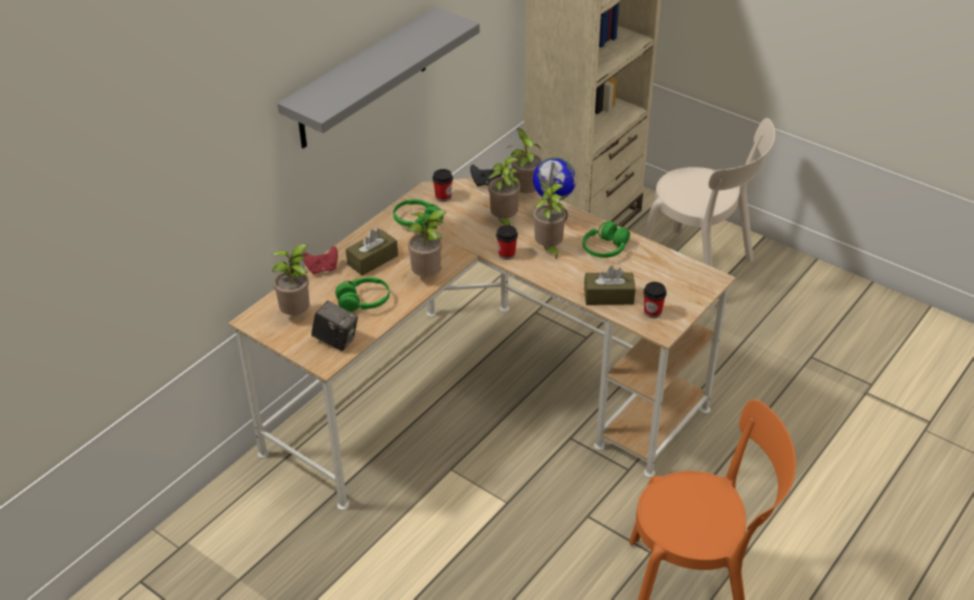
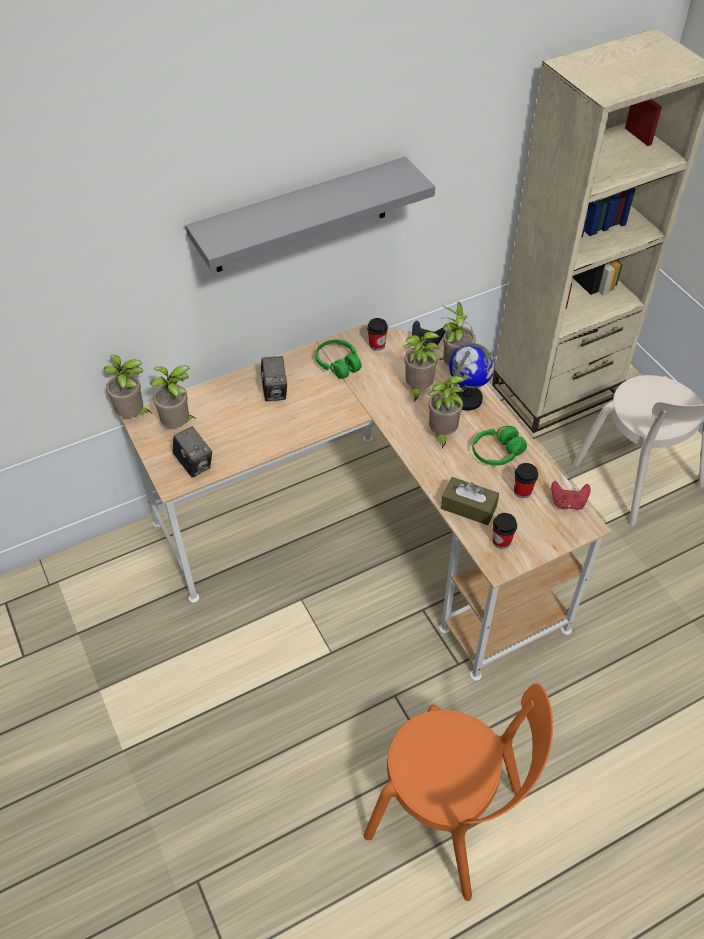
camera: 25 degrees right, 10 degrees up
(322, 269) = (226, 385): red game controller -> red game controller (568, 503)
(363, 302) = (241, 432): green headphones -> none
(372, 260) = (275, 391): brown tissue box -> camera
(428, 276) = (313, 426): potted plant -> potted plant (133, 415)
(506, 254) = (398, 426): cup -> cup (522, 491)

